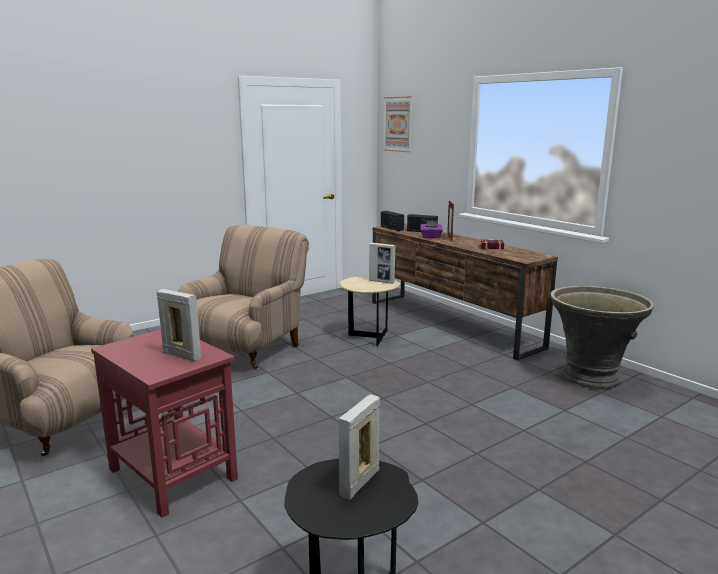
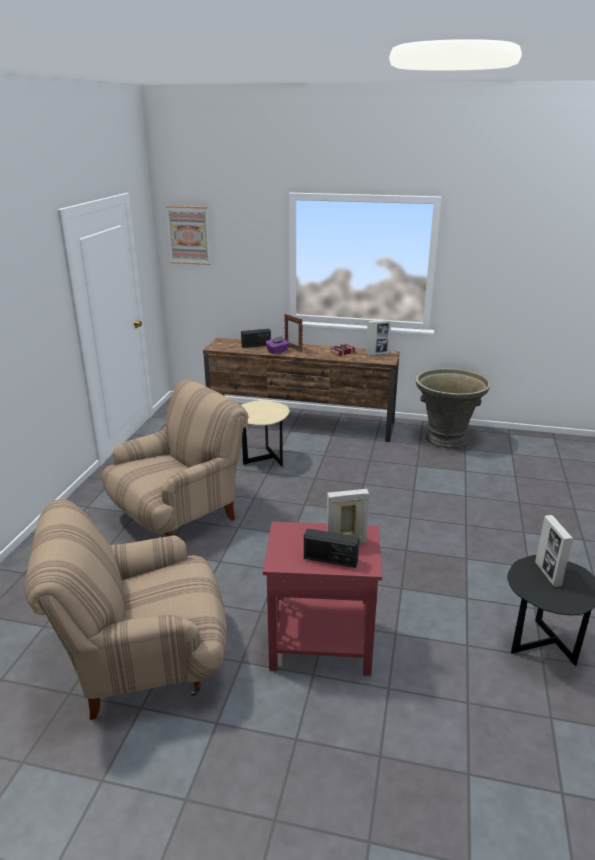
camera: 40 degrees left, 10 degrees up
(244, 350) = (179, 514): beige armchair -> beige armchair turned 60 degrees clockwise
(381, 281) = (268, 407): picture frame -> picture frame (377, 354)
(391, 228) = (223, 347): radio -> radio (330, 560)

